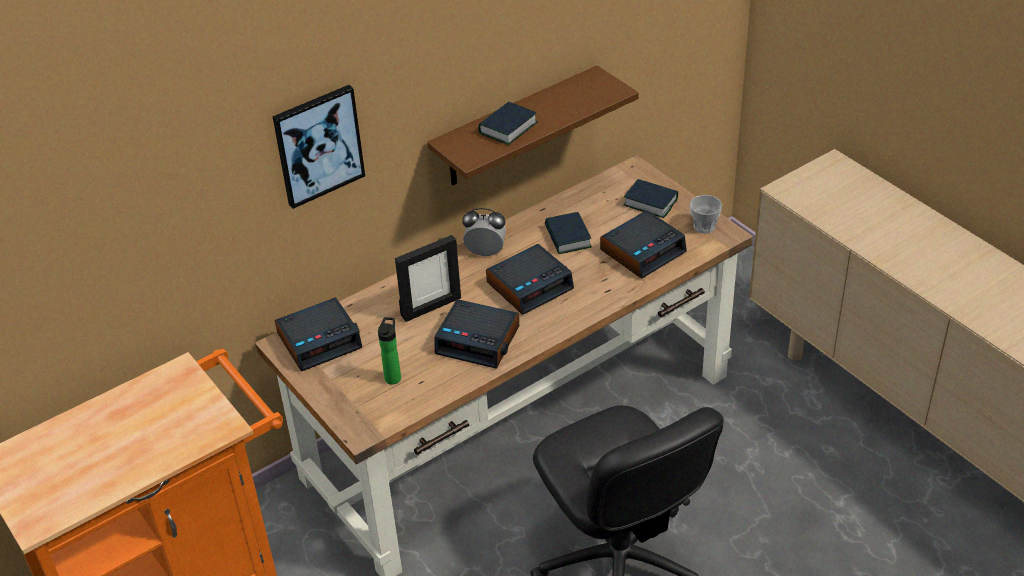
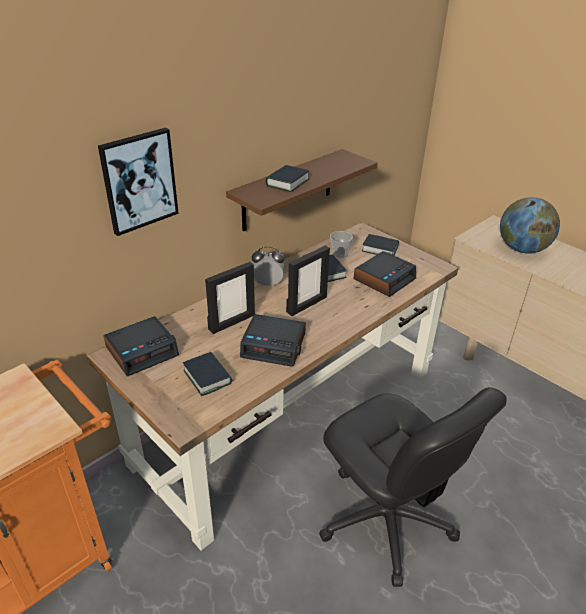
camera: 10 degrees left, 5 degrees down
(393, 376) = (207, 377): bottle -> book
(530, 285) = (306, 304): alarm clock -> picture frame
(704, 226) = (422, 263): cup -> cup (340, 253)
(851, 210) = (522, 249): none -> globe

